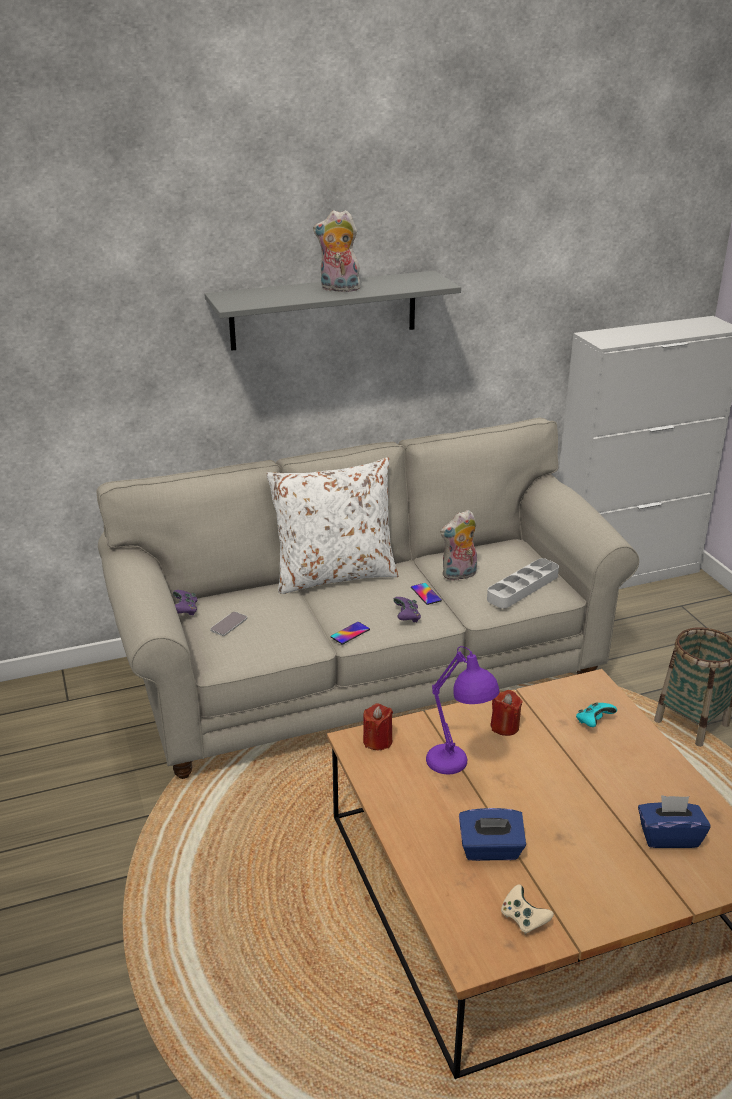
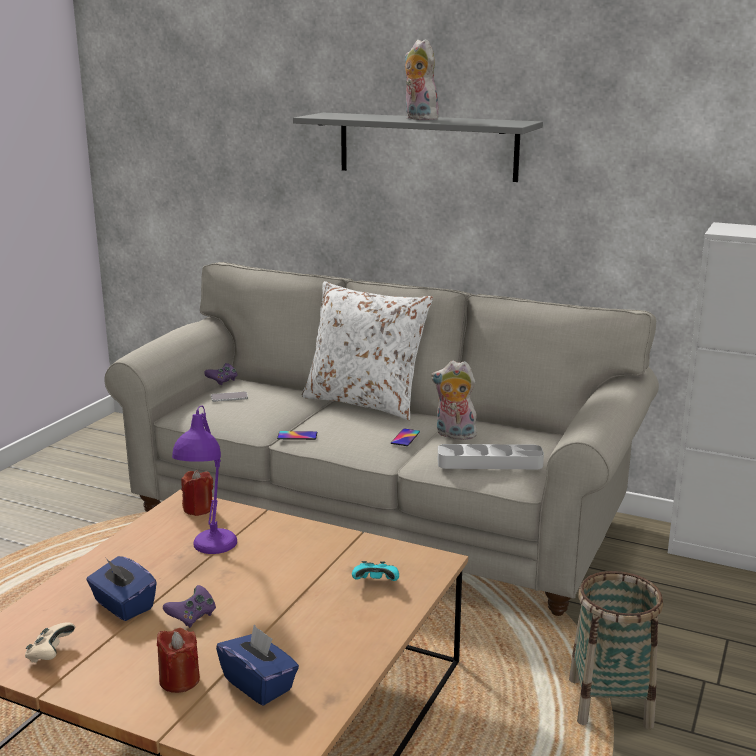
camera: 45 degrees right, 10 degrees down
(407, 617) = (358, 444): purple game controller -> purple game controller (192, 617)
(504, 726) = (300, 547): red candle -> red candle (179, 680)

